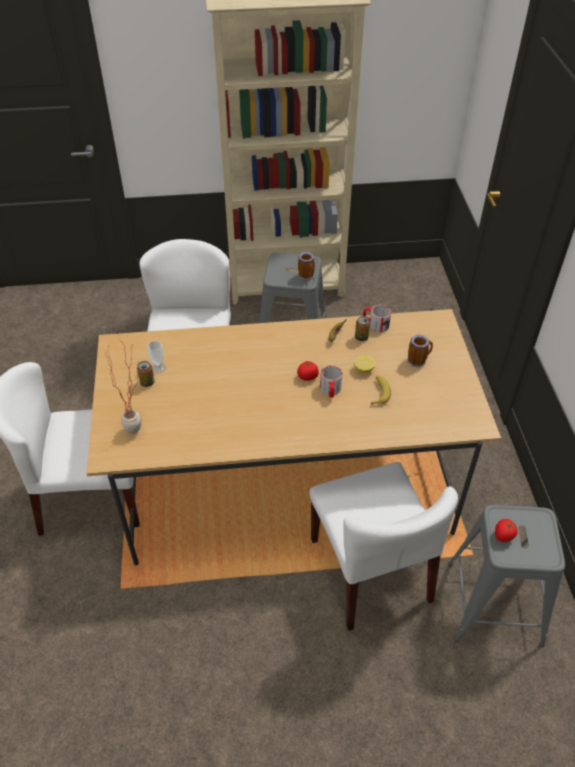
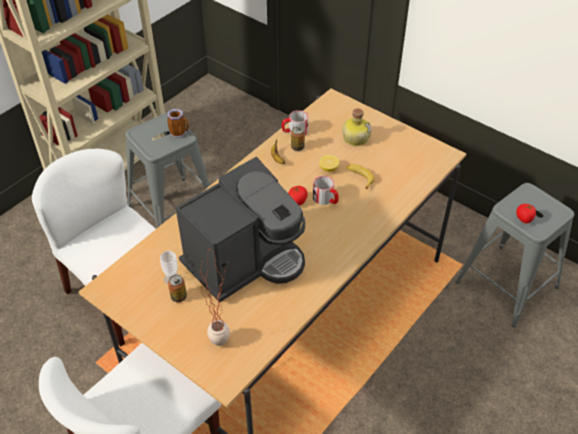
camera: 45 degrees left, 0 degrees up
(217, 391) = (245, 261): none -> coffee machine
(371, 570) = (418, 327): white chair -> none
(418, 360) = (355, 138): mug -> bottle

